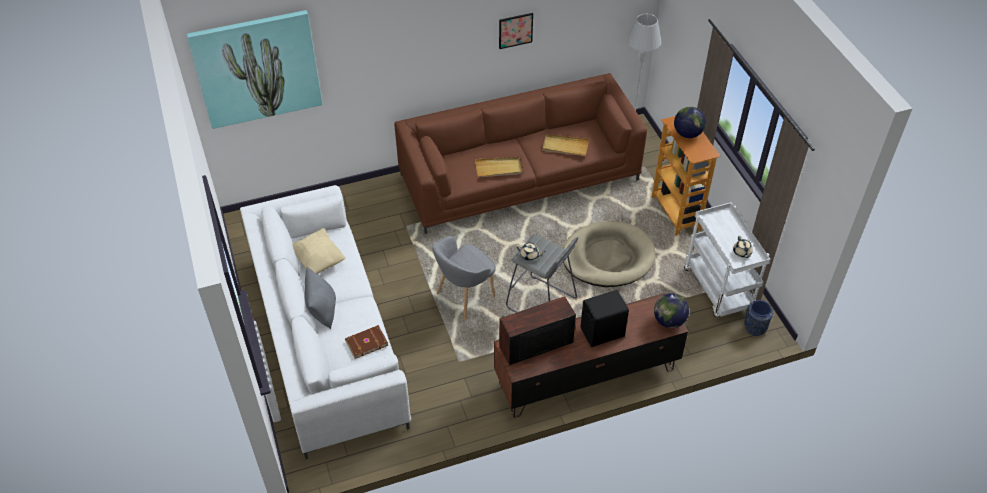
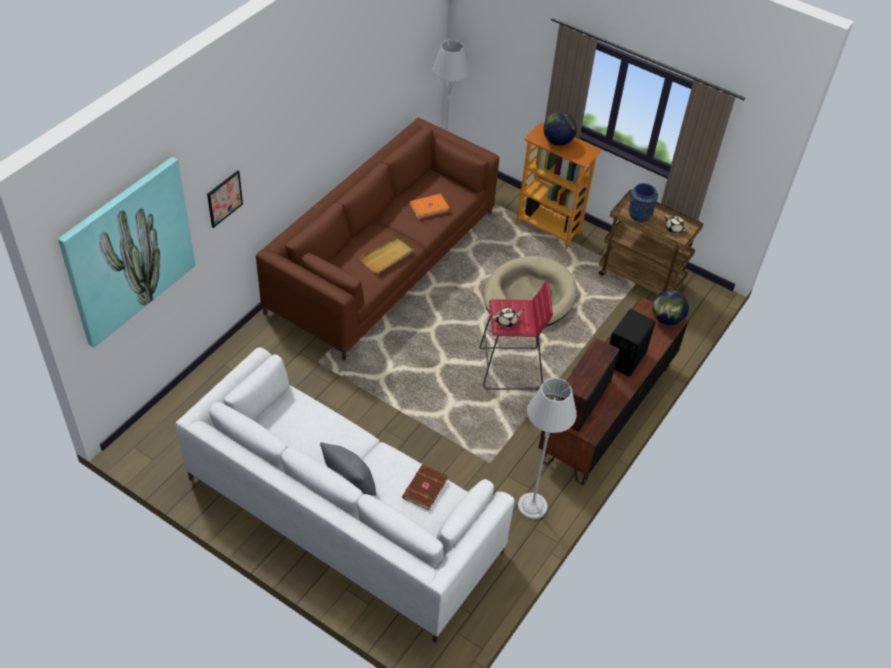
camera: 40 degrees left, 0 degrees up
(318, 260) = (296, 435): beige pillow -> none
(460, 410) = (532, 506): none -> grey floor lamp
(464, 297) = (438, 400): grey armchair -> none
(515, 30) = (345, 102): picture -> picture (224, 198)
(541, 303) = (511, 369): grey stool -> red stool
(565, 147) = (428, 207): beige tray -> orange book
(719, 289) = (641, 278): white cart -> brown cart
(755, 327) = (695, 296): blue vase -> blue vase (639, 215)

